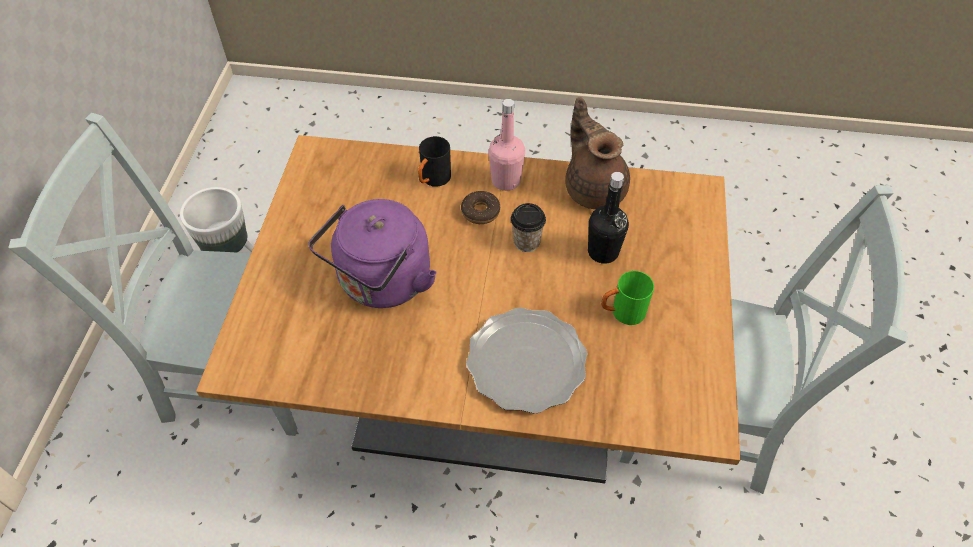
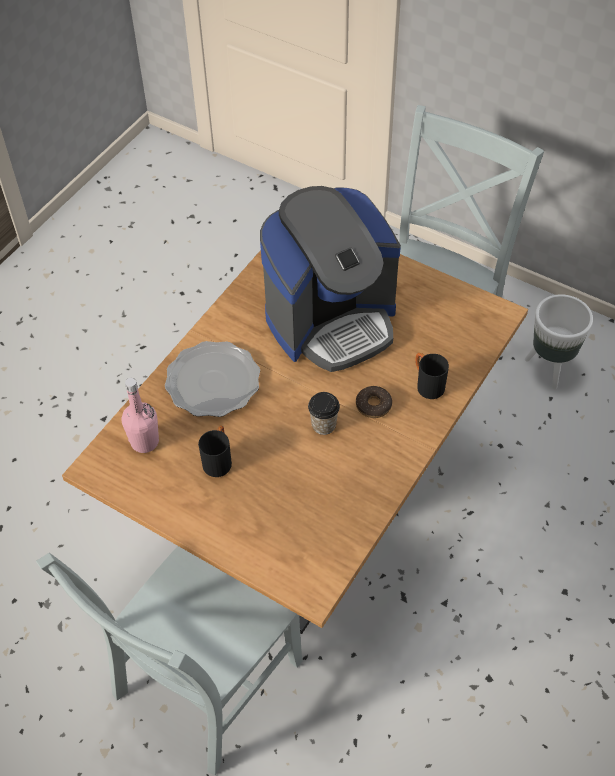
camera: 115 degrees right, 0 degrees up
(382, 283) = (331, 320): purple kettle -> coffee machine
(506, 181) = (401, 437): pink bottle -> pink bottle (145, 442)
(594, 188) = (360, 501): brown teapot -> none
(603, 252) = (284, 474): black bottle -> none
(622, 313) = (218, 460): green mug -> black mug

